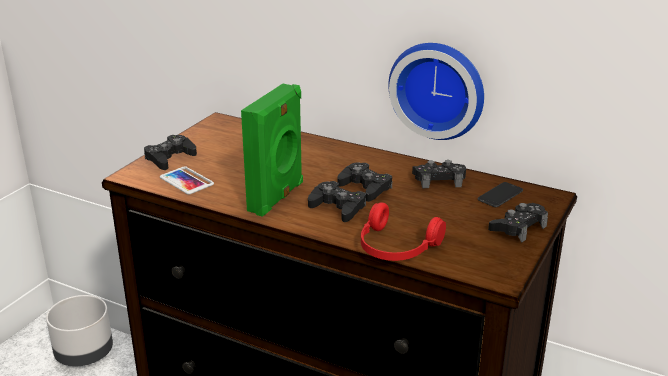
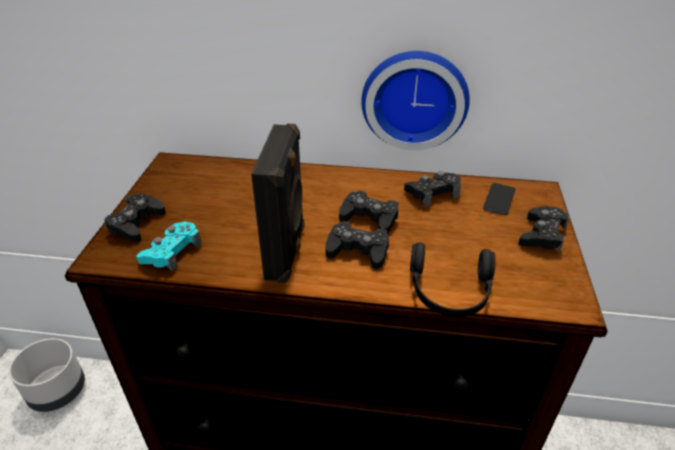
camera: 20 degrees left, 10 degrees up
(186, 181) = (172, 252): phone -> turquoise game controller
(277, 197) = (287, 252): green speaker -> black speaker
(395, 248) = (449, 292): red headphones -> black headphones

